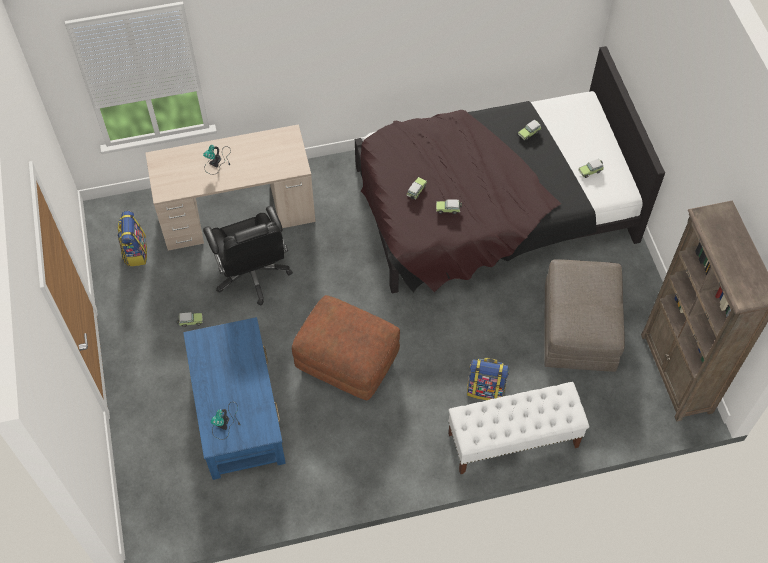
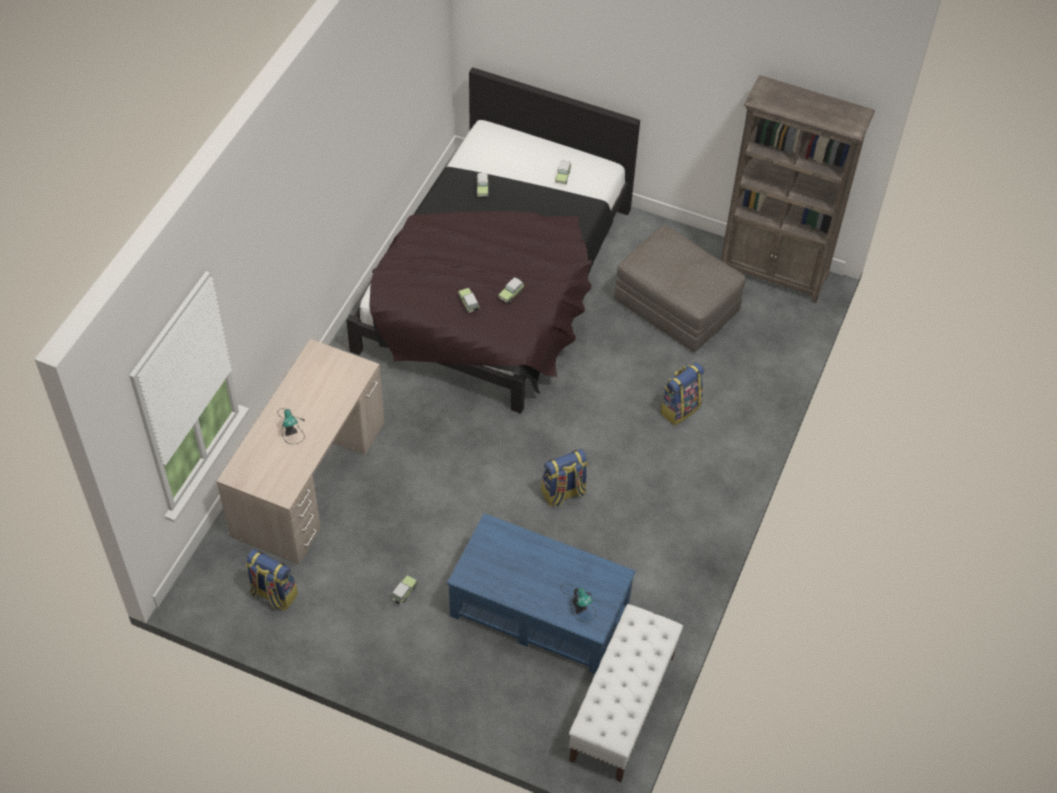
camera: 55 degrees left, 5 degrees down
(253, 274) = (397, 509): black office chair -> none
(346, 362) = (563, 493): brown ottoman -> backpack
(512, 440) = (744, 422): white bench -> white bench (622, 708)

